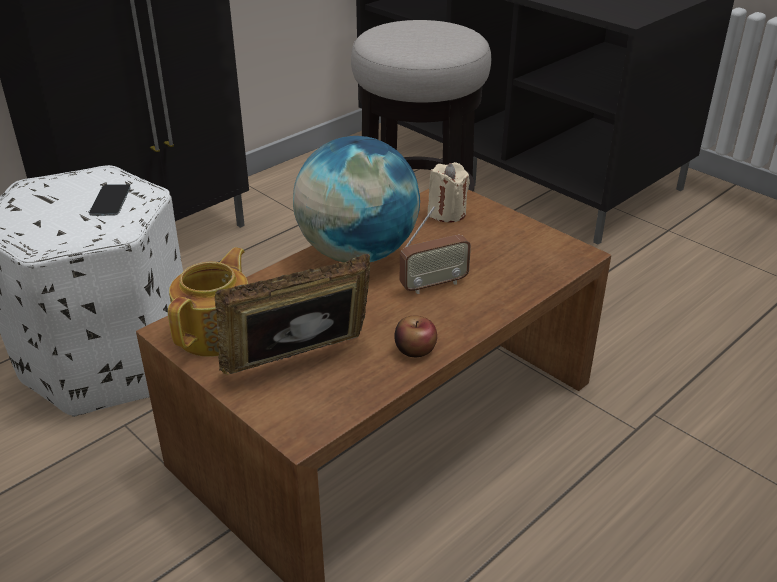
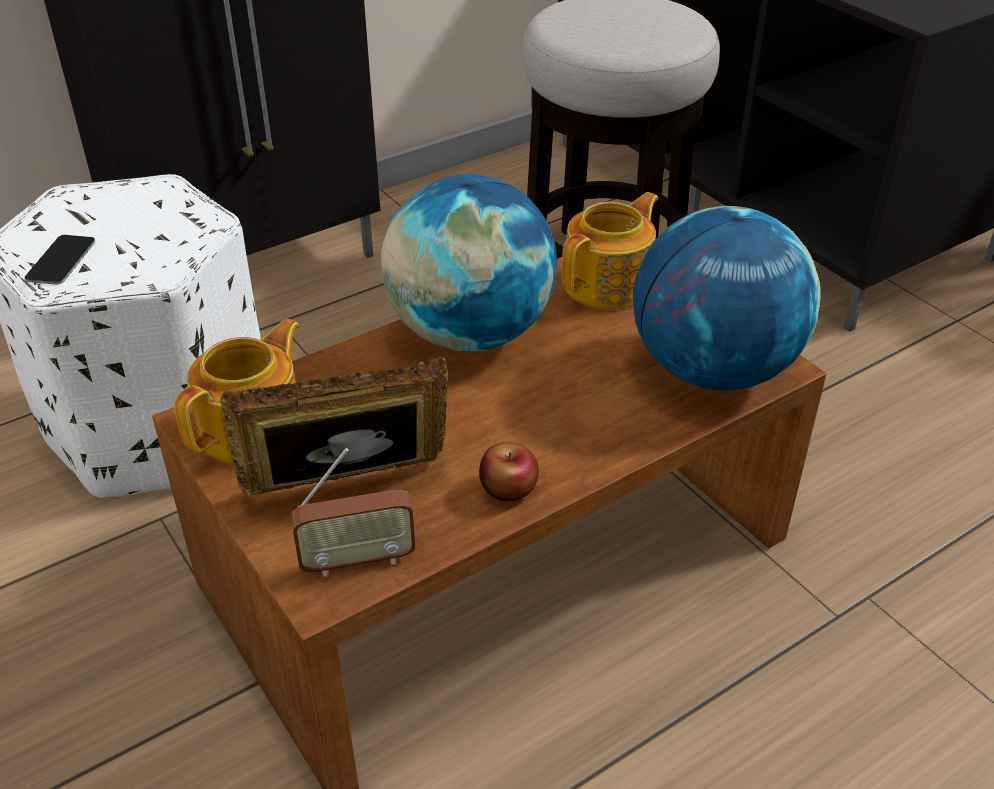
camera: 10 degrees right, 5 degrees up
(110, 201) = (159, 228): phone -> phone (61, 260)
(433, 285) = (560, 392): radio -> radio (357, 560)
(447, 213) = (609, 284): beige candle -> teapot
(535, 260) = (713, 370): none -> globe

